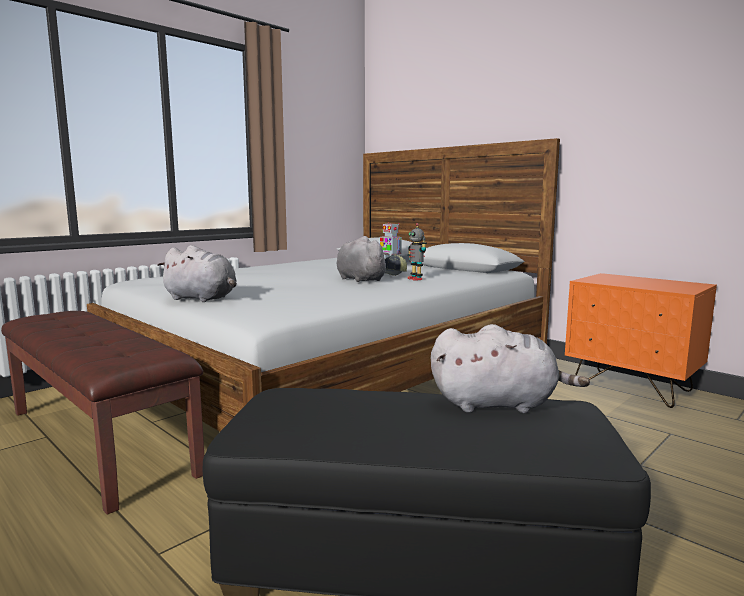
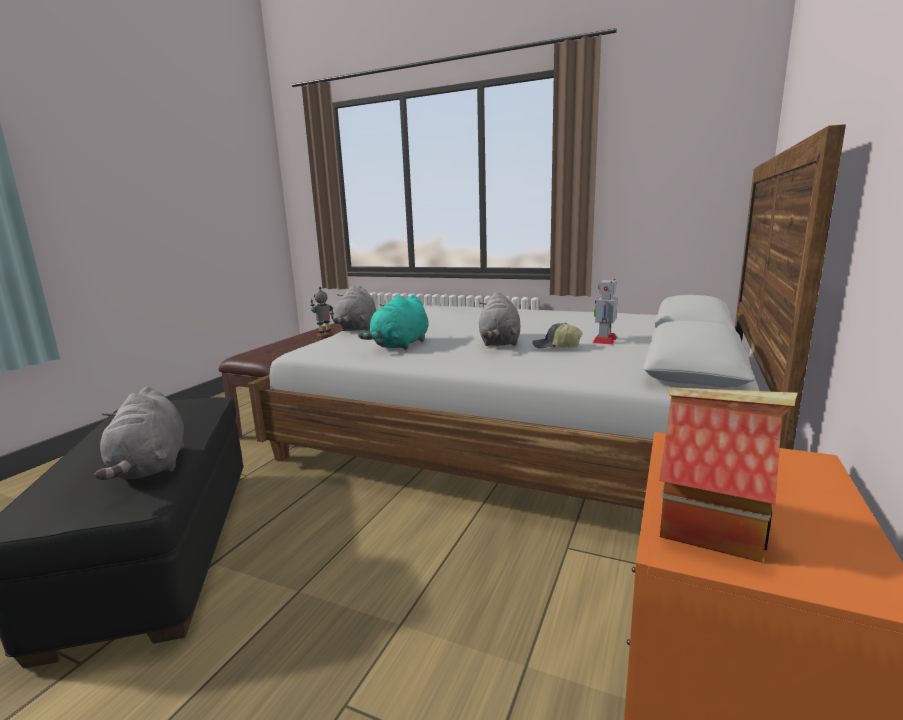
camera: 70 degrees right, 5 degrees up
(317, 294) = (400, 345): none -> turquoise plush toy
(359, 279) = (499, 343): grey plush toy -> grey plush toy turned 150 degrees clockwise
(416, 279) = (536, 358): toy robot -> toy robot (324, 335)
(666, 287) = (713, 528): none -> toy house

